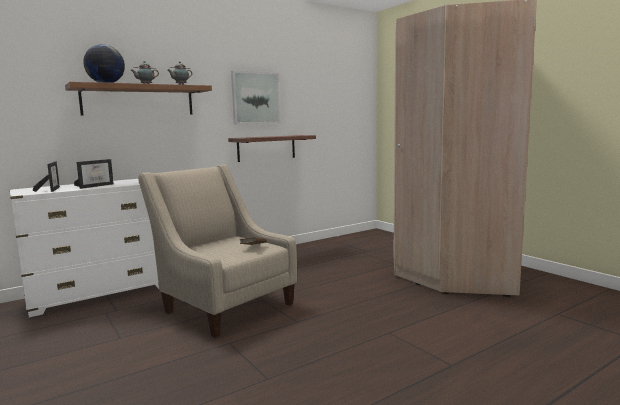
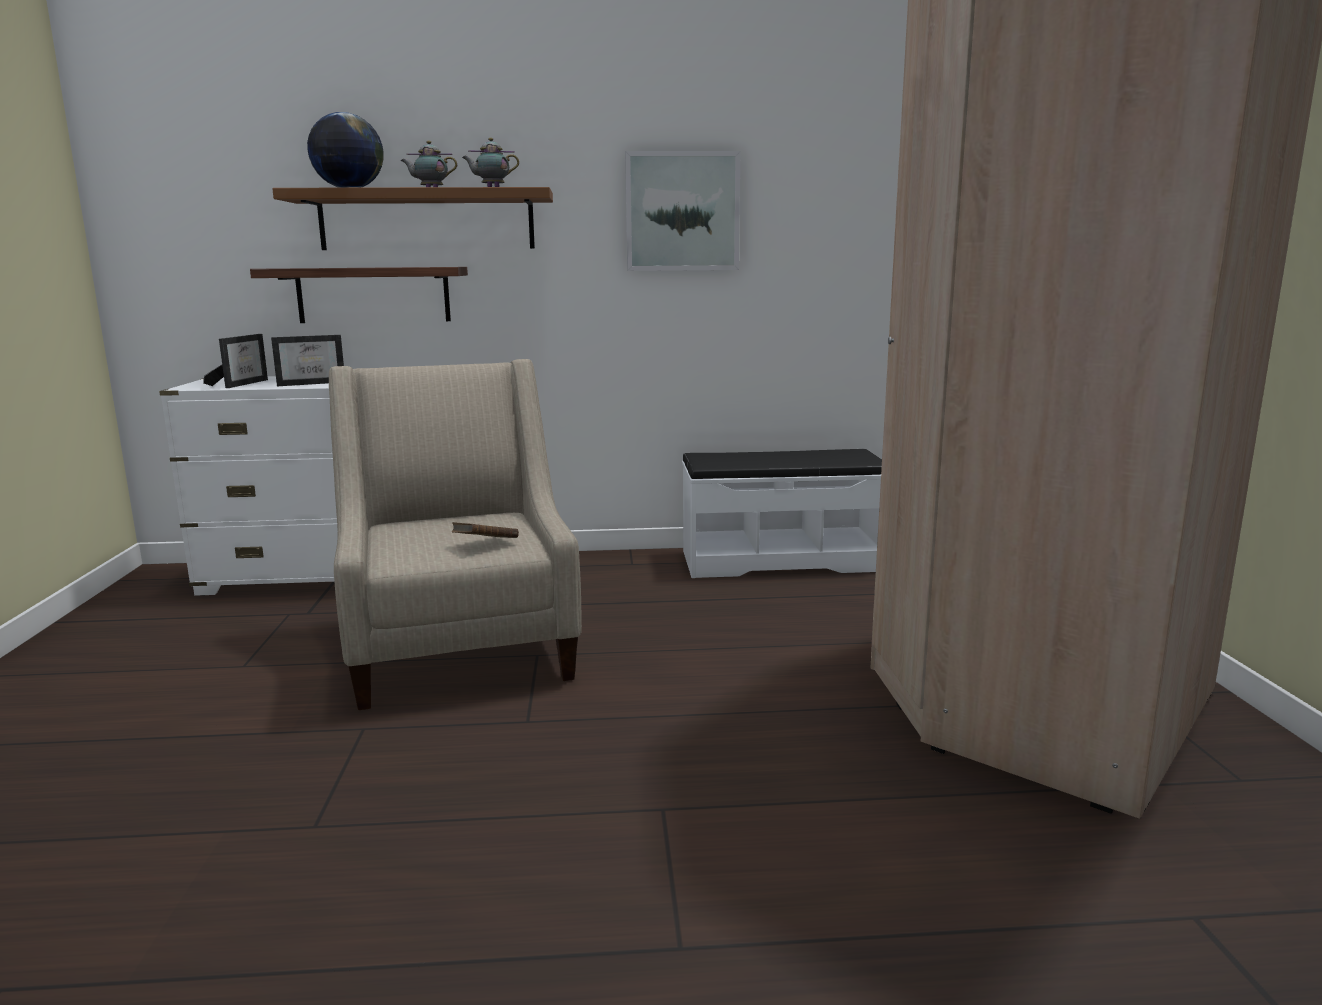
camera: 30 degrees right, 5 degrees up
(266, 148) = (704, 325): shelf -> shelf (373, 295)
(309, 248) = (780, 560): none -> white bench

